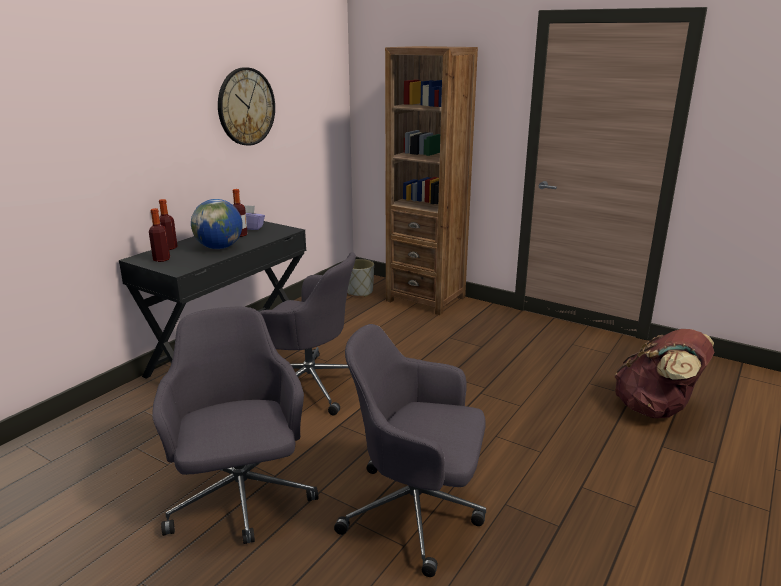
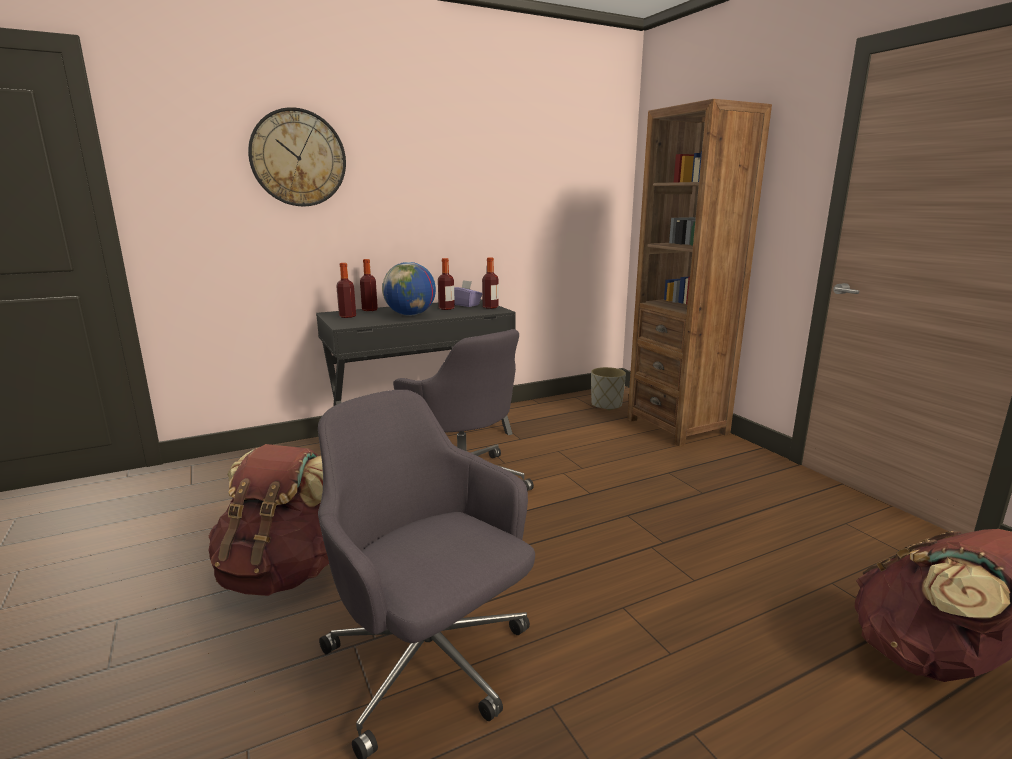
camera: 30 degrees right, 5 degrees down
(241, 498) = (281, 572): grey office chair -> brown backpack
(246, 107) = (487, 179): wall clock -> wall clock (298, 158)
(276, 227) = (490, 307): none -> bottle

